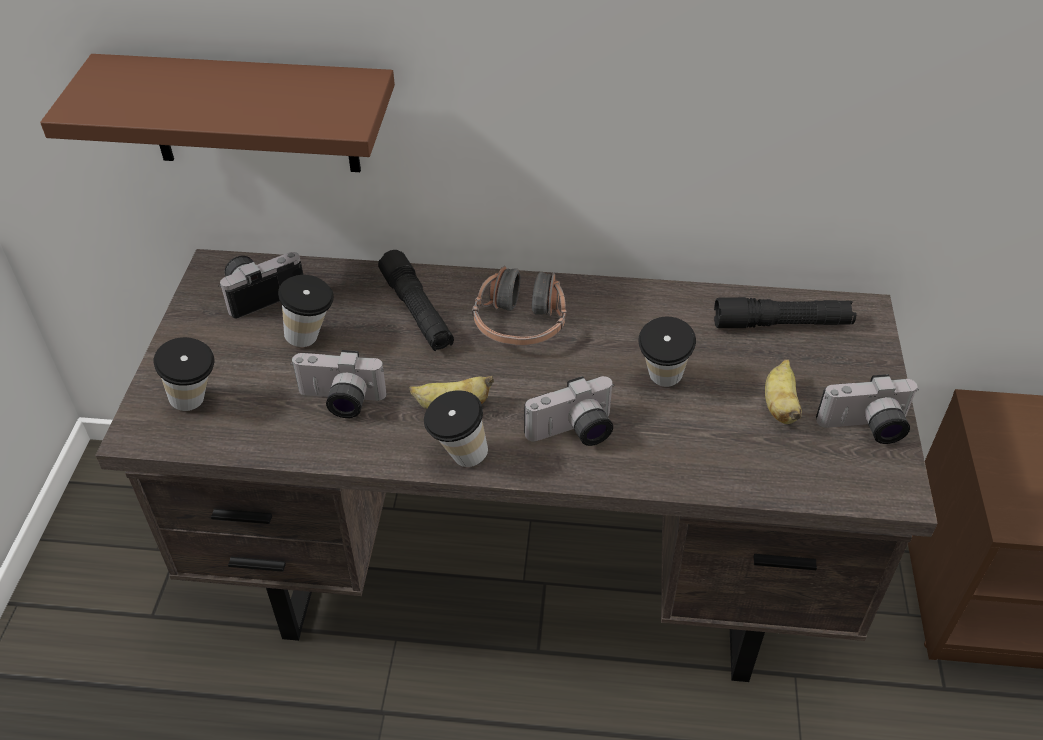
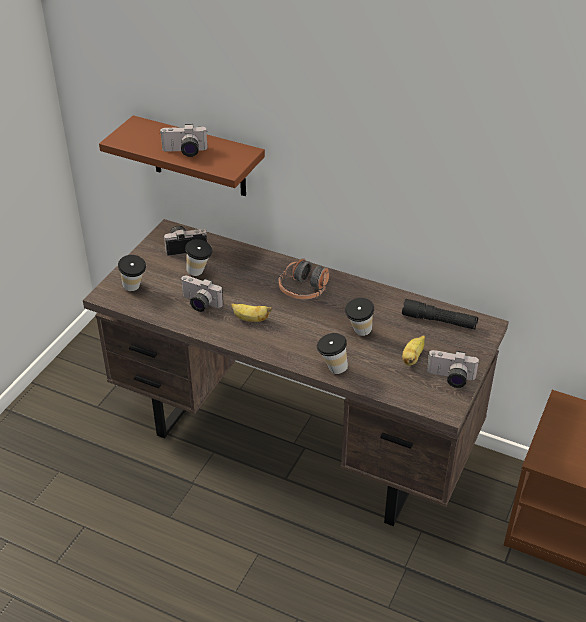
camera: 20 degrees right, 5 degrees down
(417, 311) = (255, 272): black flashlight -> none
(458, 458) = (242, 341): cup -> cup (331, 369)
(573, 433) = (302, 344): camera -> camera (184, 152)

